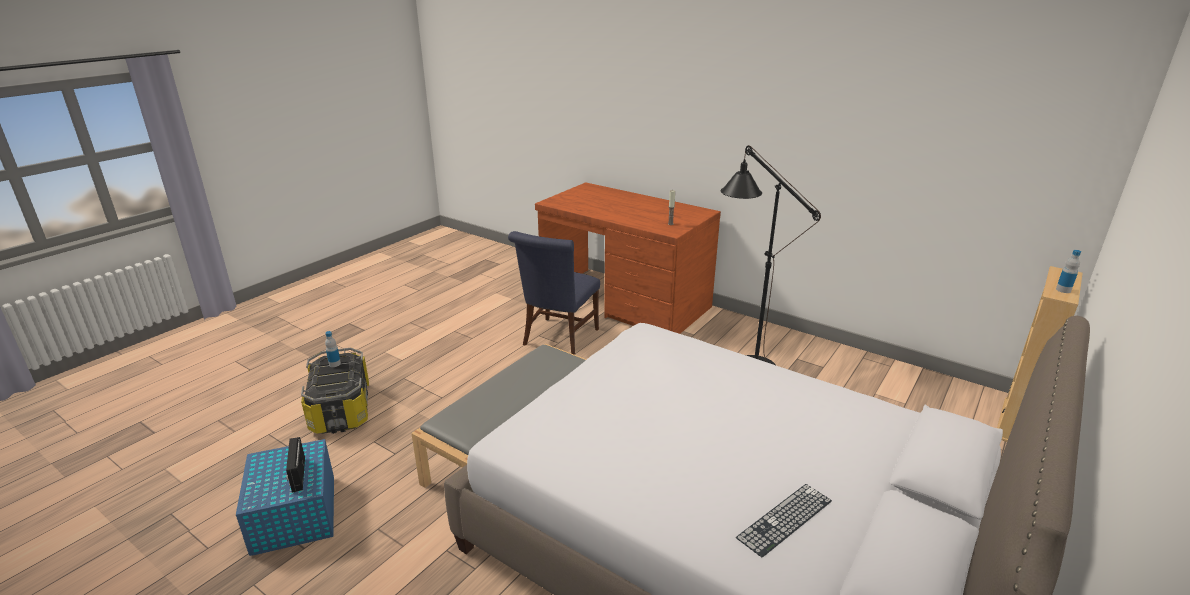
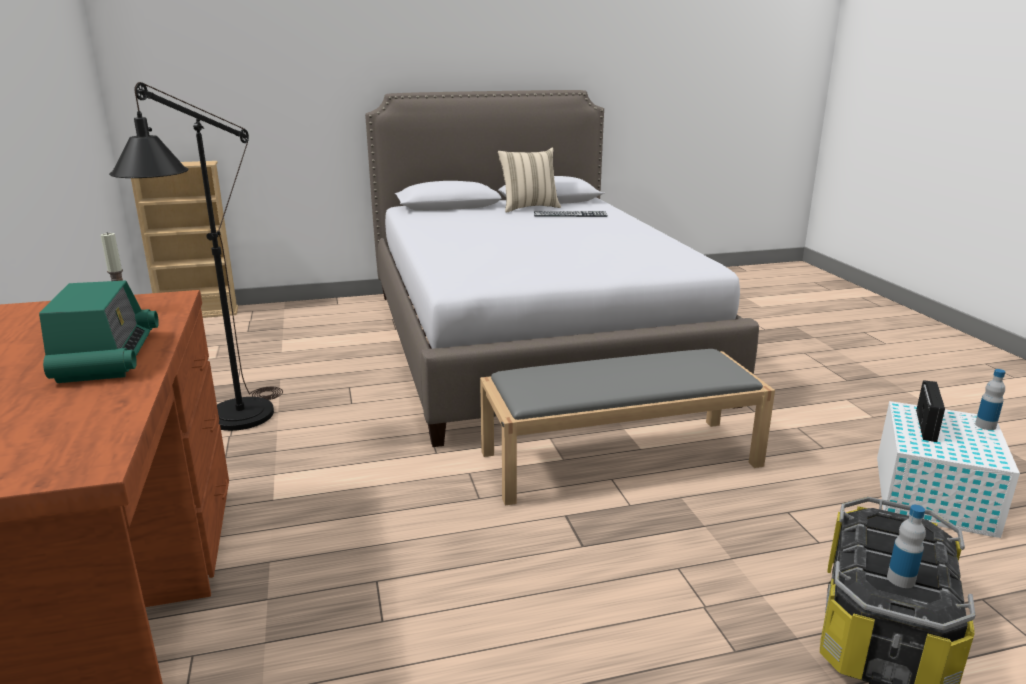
camera: 140 degrees left, 5 degrees down
(294, 515) = (933, 494): blue storage box -> white storage box
(558, 339) = (363, 589): blue chair -> none
(620, 214) = (107, 357): none -> radio
(865, 516) = (528, 208): none -> beige pillow
(1063, 290) = (192, 162): bottle -> bottle (985, 425)

